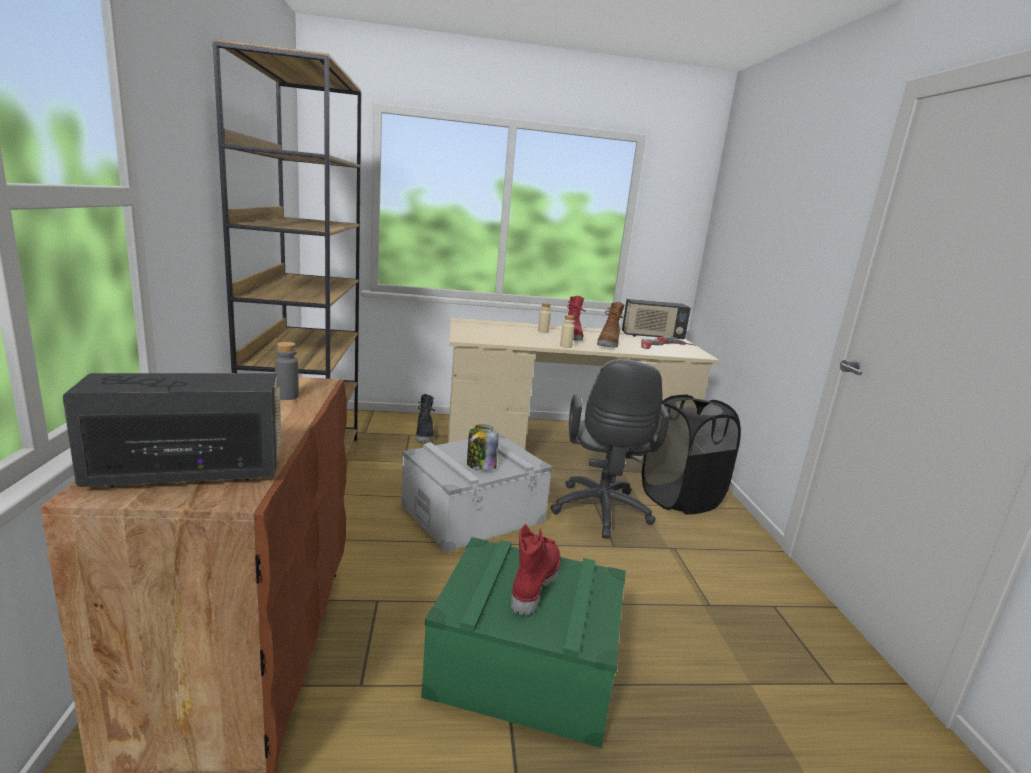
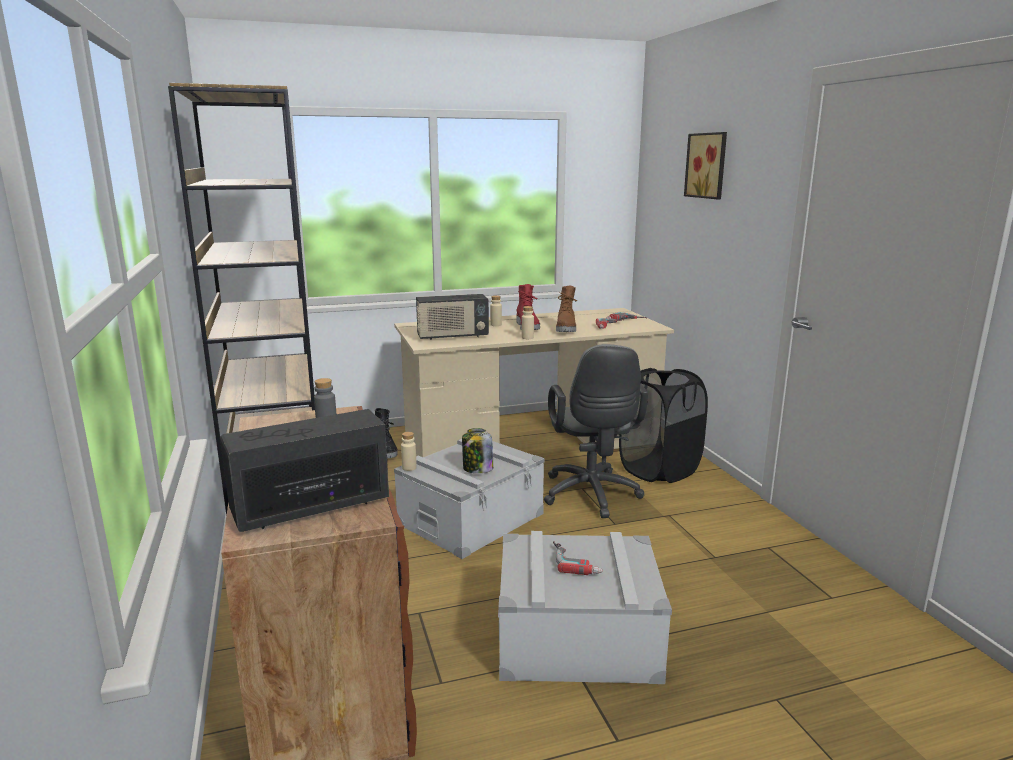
camera: 10 degrees left, 0 degrees up
(417, 453) = (409, 468): none -> beige bottle
(524, 667) = (577, 638): green storage box -> grey storage box
(533, 583) = (576, 561): red boot -> power drill
(652, 336) = (601, 314): radio -> radio (452, 336)
(778, 194) = (708, 165): none -> picture

